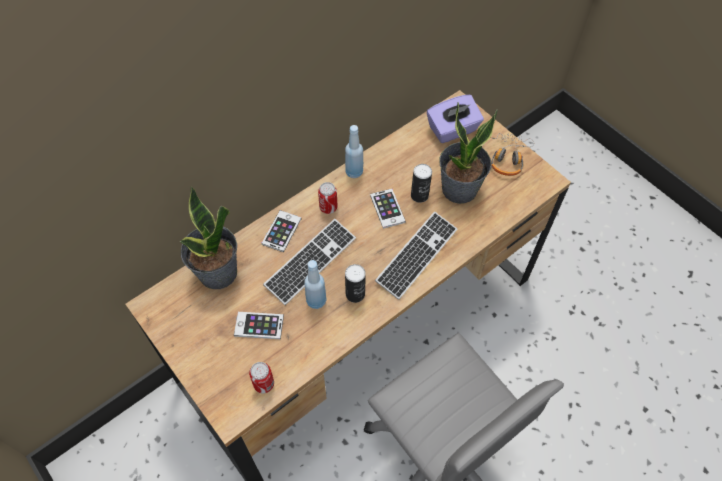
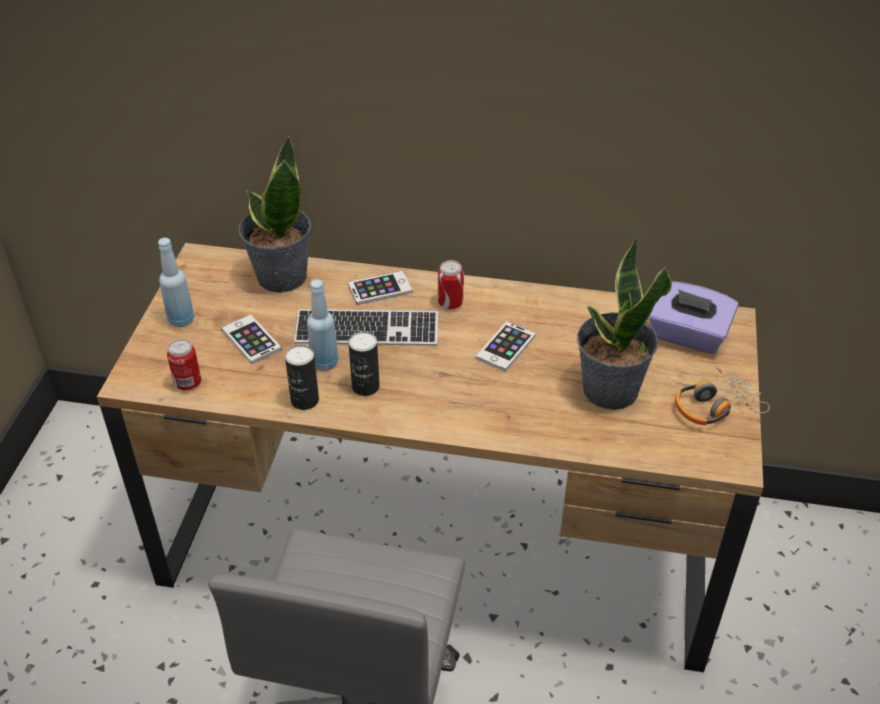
camera: 50 degrees right, 15 degrees down
(354, 172) = (520, 294): blue bottle -> blue bottle (181, 320)
(417, 256) = (472, 407): keyboard -> none
(419, 195) = (557, 362): can -> can (305, 400)

